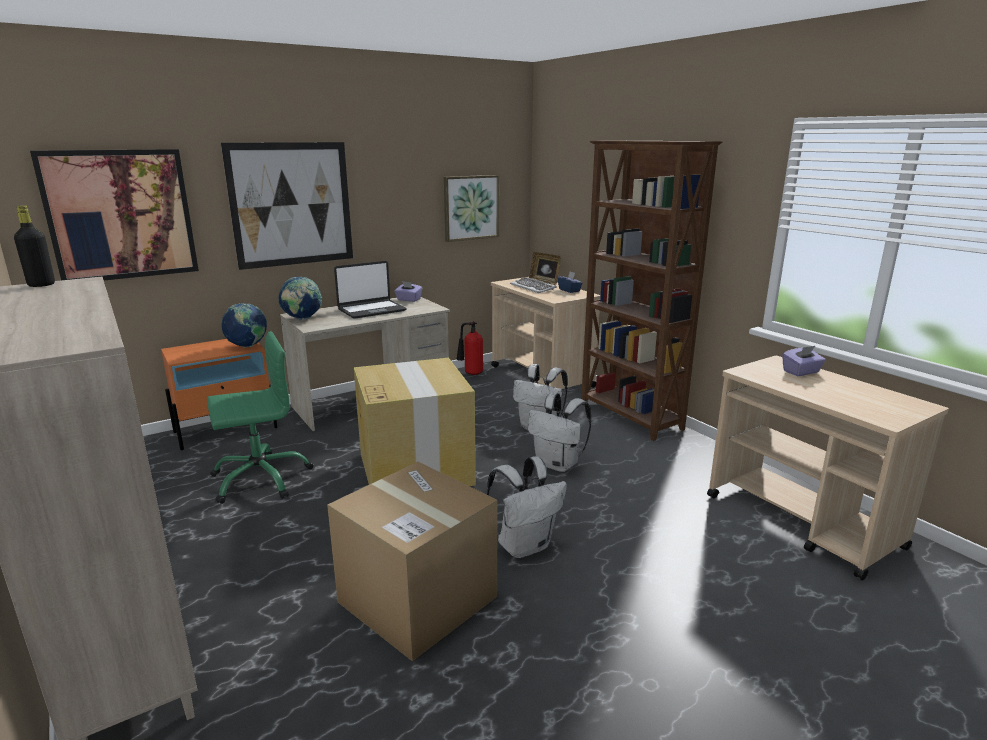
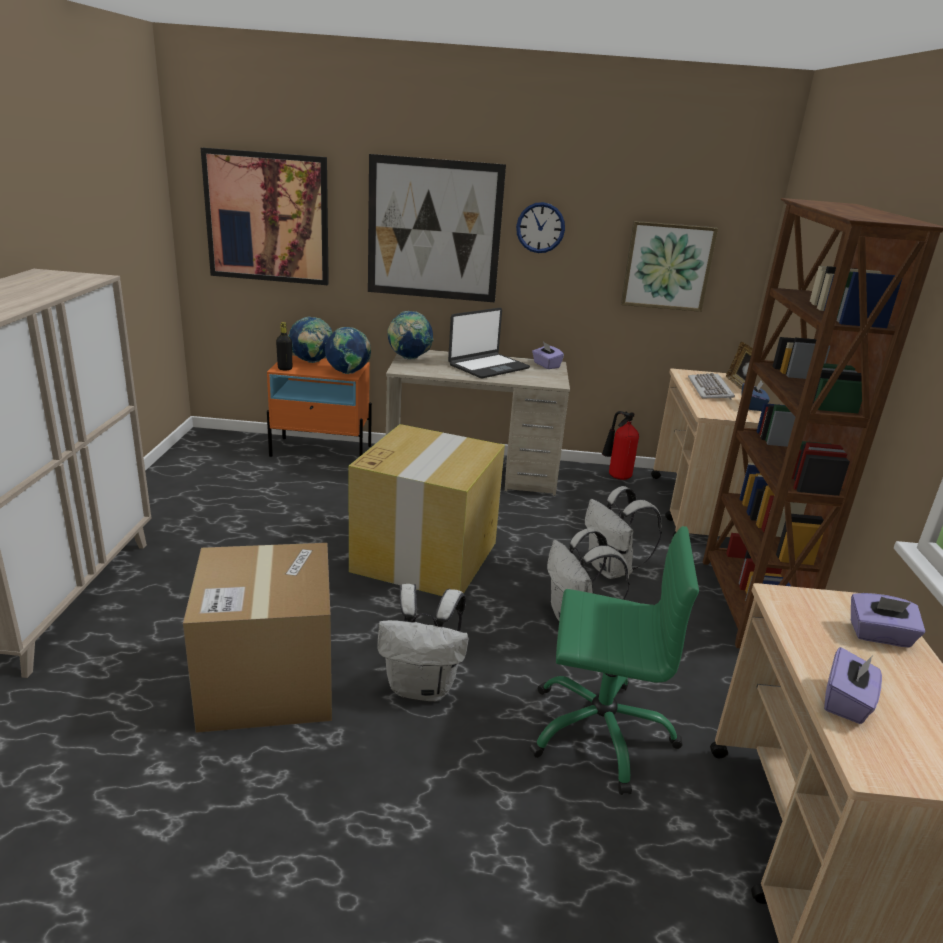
camera: 35 degrees right, 5 degrees up
(41, 285) = (66, 274): black bottle -> black bottle (285, 368)
(199, 347) = (311, 362): none -> globe
(260, 478) = (292, 507): green office chair -> green office chair (600, 731)
(371, 310) = (488, 367): laptop -> laptop turned 45 degrees counterclockwise
(378, 191) = (540, 227): none -> wall clock
(838, 402) = (846, 702): none -> purple tissue box

